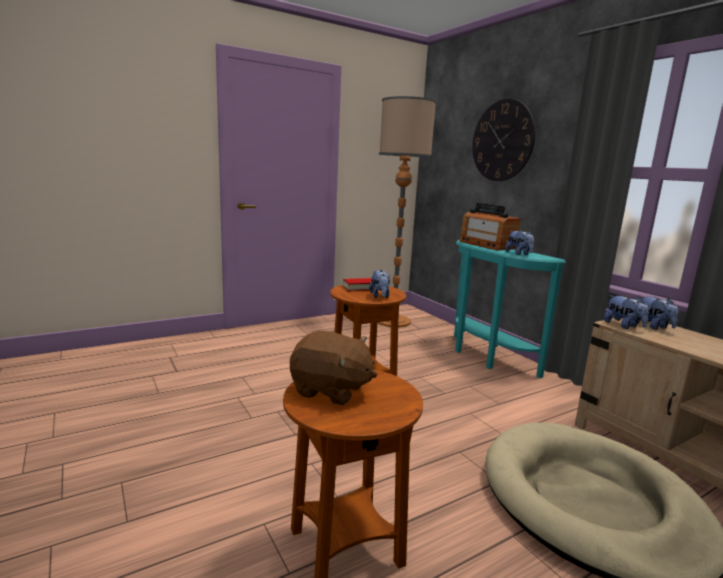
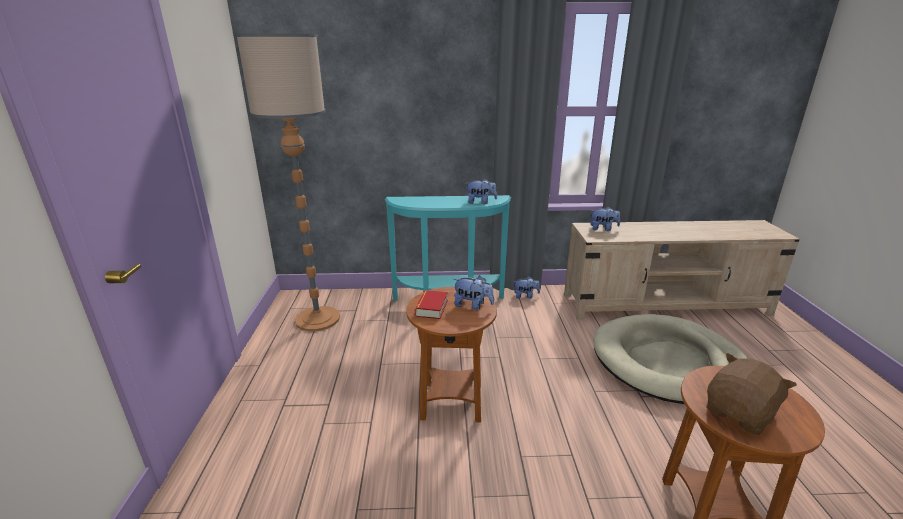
camera: 60 degrees left, 10 degrees up
(486, 245) = (431, 200): radio -> none
(502, 141) = (394, 82): wall clock -> none
(623, 326) = (599, 237): plush toy -> plush toy (525, 296)

